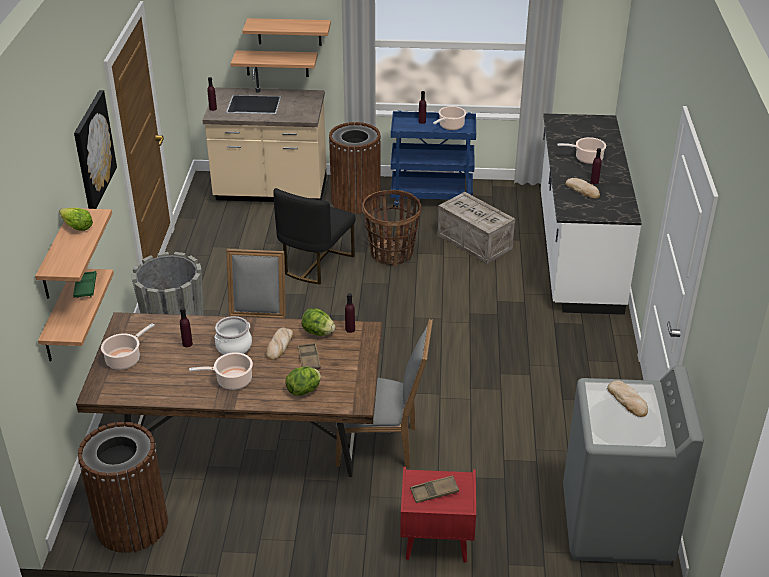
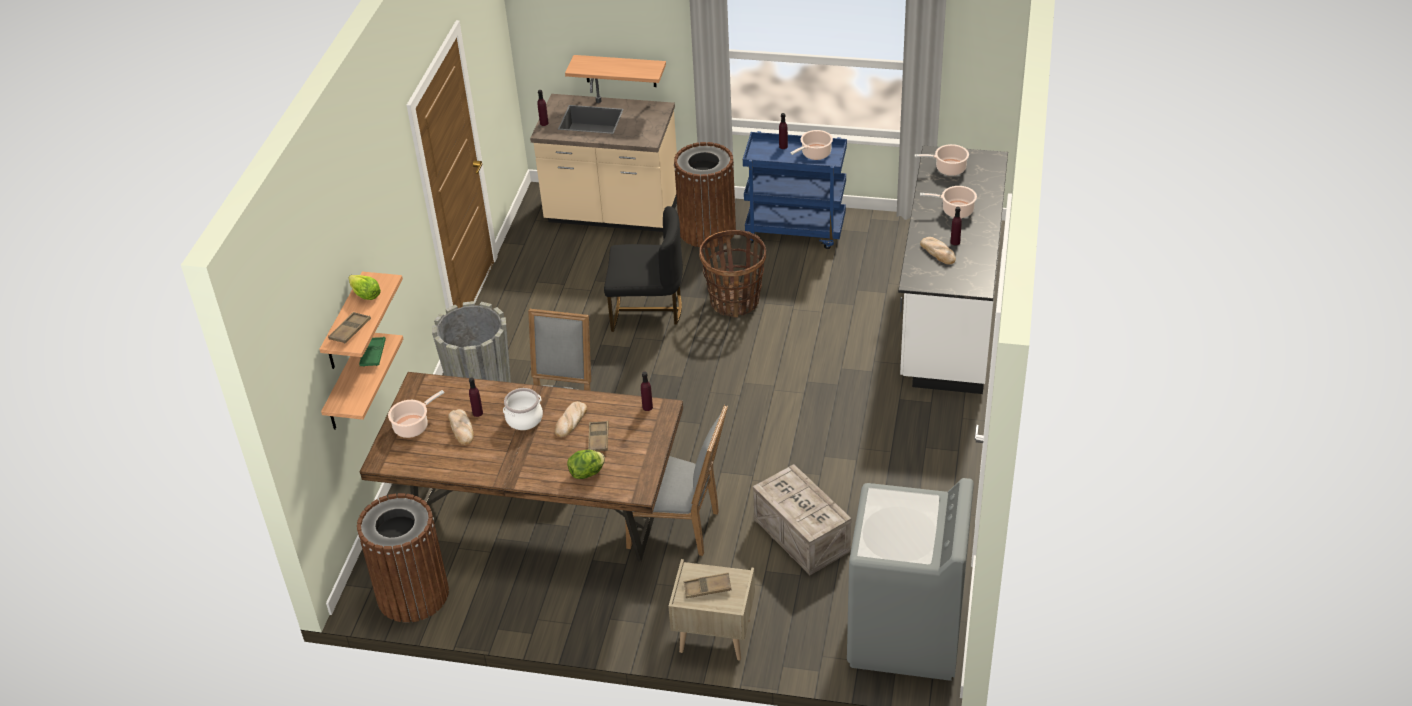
camera: 10 degrees right, 5 degrees up
(65, 258) = (350, 330): none -> brown tray
(93, 150) = (390, 204): picture -> none
(232, 380) = (516, 457): cooking pot -> cooking pot (948, 168)
(289, 31) = (633, 37): shelf -> none
(315, 264) = (646, 310): black chair -> black chair turned 120 degrees counterclockwise
(318, 332) = (613, 409): lettuce -> none
(435, 541) = (713, 636): red nightstand -> beige nightstand
(475, 242) = (834, 293): crate -> crate (803, 536)
(627, 400) = (906, 511): bread -> bread (462, 428)

